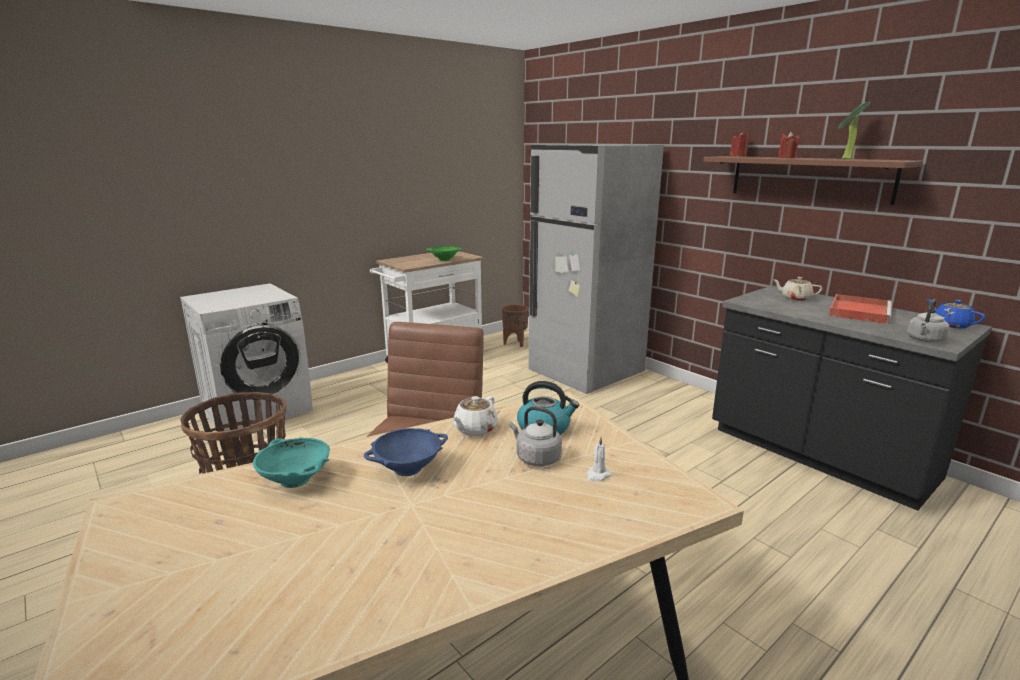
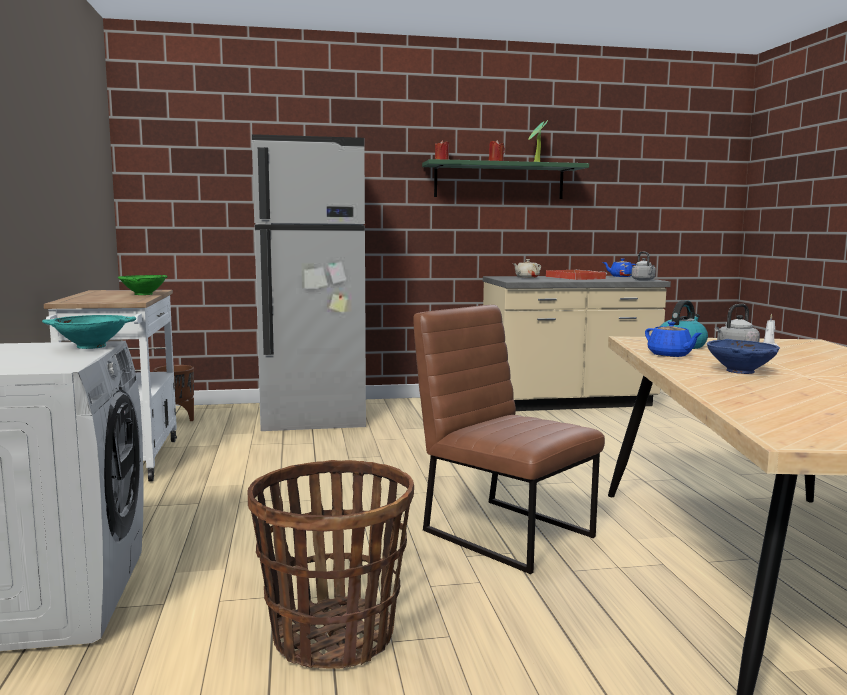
camera: 60 degrees left, 10 degrees down
(295, 480) = (749, 393): turquoise bowl -> turquoise bowl (91, 346)
(475, 429) = (670, 355): white teapot -> blue teapot
(809, 178) = (499, 181): brown shelf -> green shelf
(818, 455) = (567, 403): black counter -> beige counter

